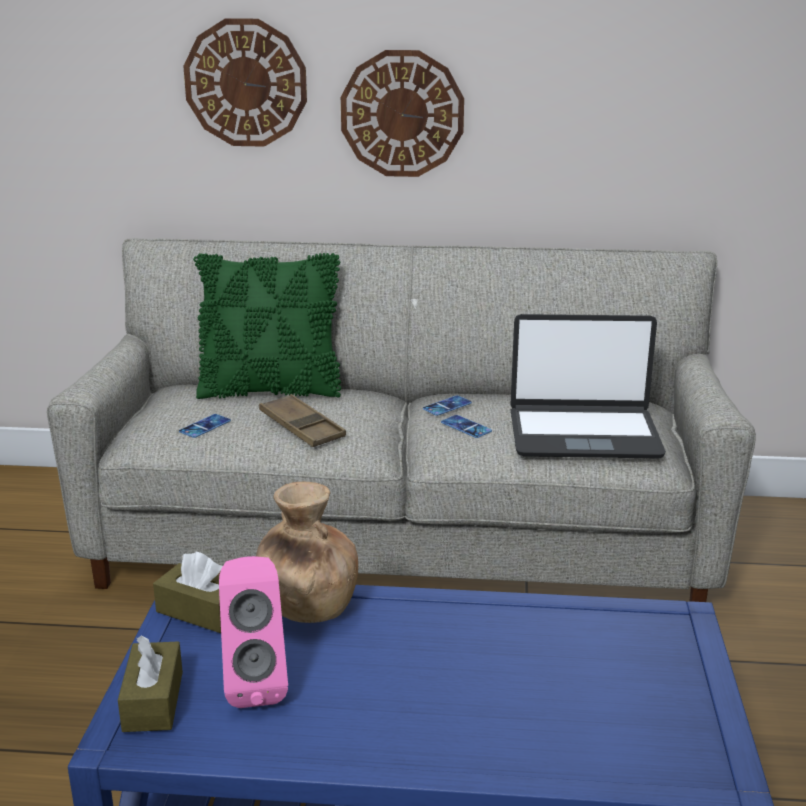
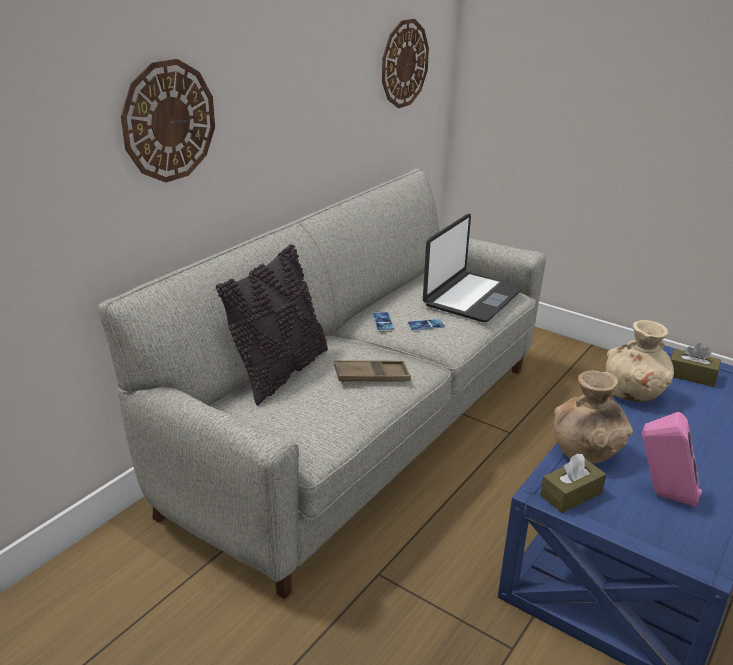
camera: 60 degrees left, 5 degrees up
(153, 701) = (669, 539): brown tissue box -> brown tissue box (691, 375)
(205, 426) = (327, 413): phone -> none
(271, 390) = (279, 372): green pillow -> black pillow
(402, 114) = (270, 121): wall clock -> wall clock (404, 63)
(510, 619) = (634, 393): none -> beige vase

